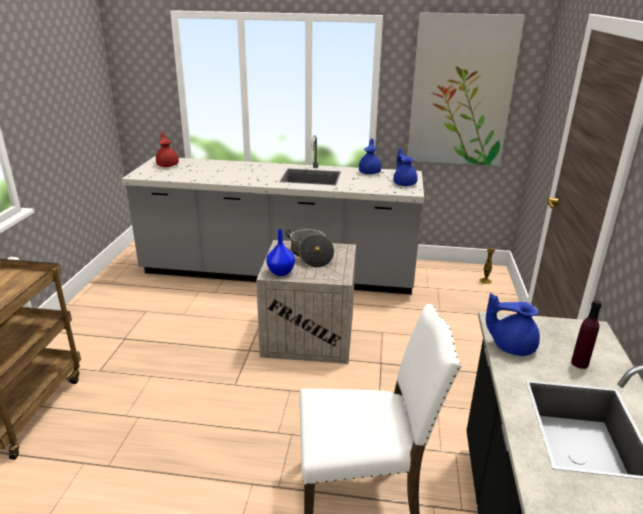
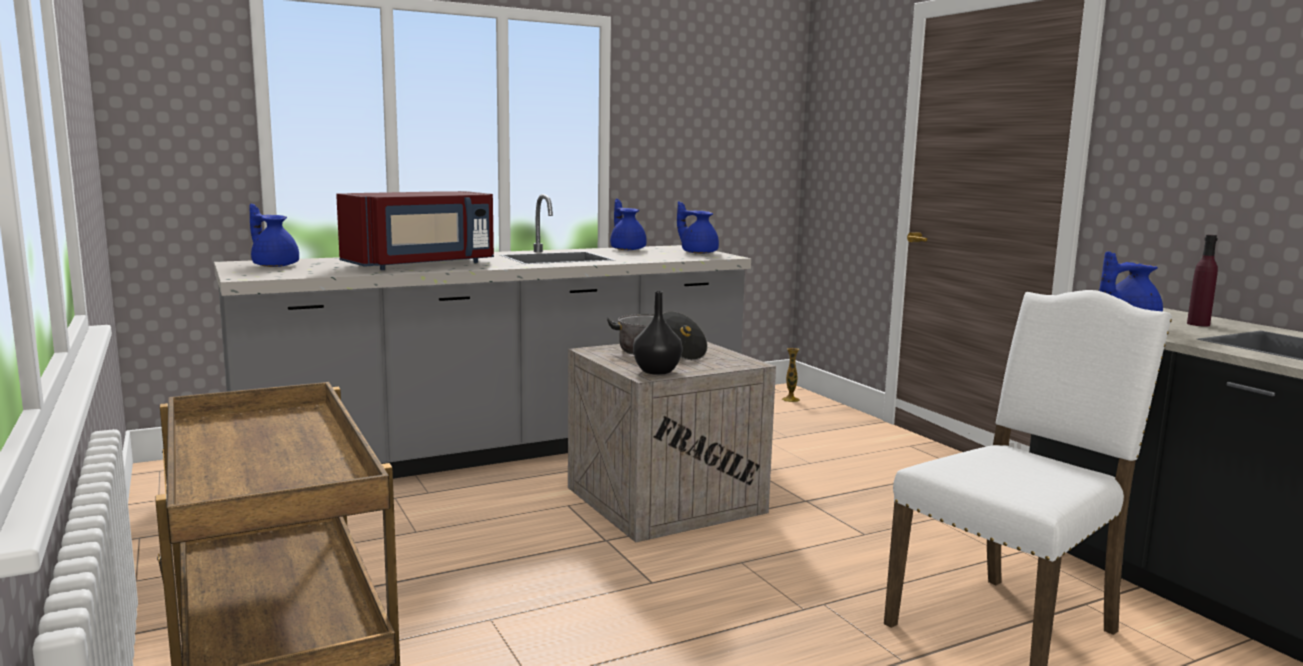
camera: 35 degrees left, 15 degrees down
(168, 165) = (274, 265): red teapot -> blue teapot
(229, 174) = (422, 264): none -> red microwave
(281, 272) = (657, 371): blue vase -> black vase
(461, 92) = (716, 130): picture -> none

